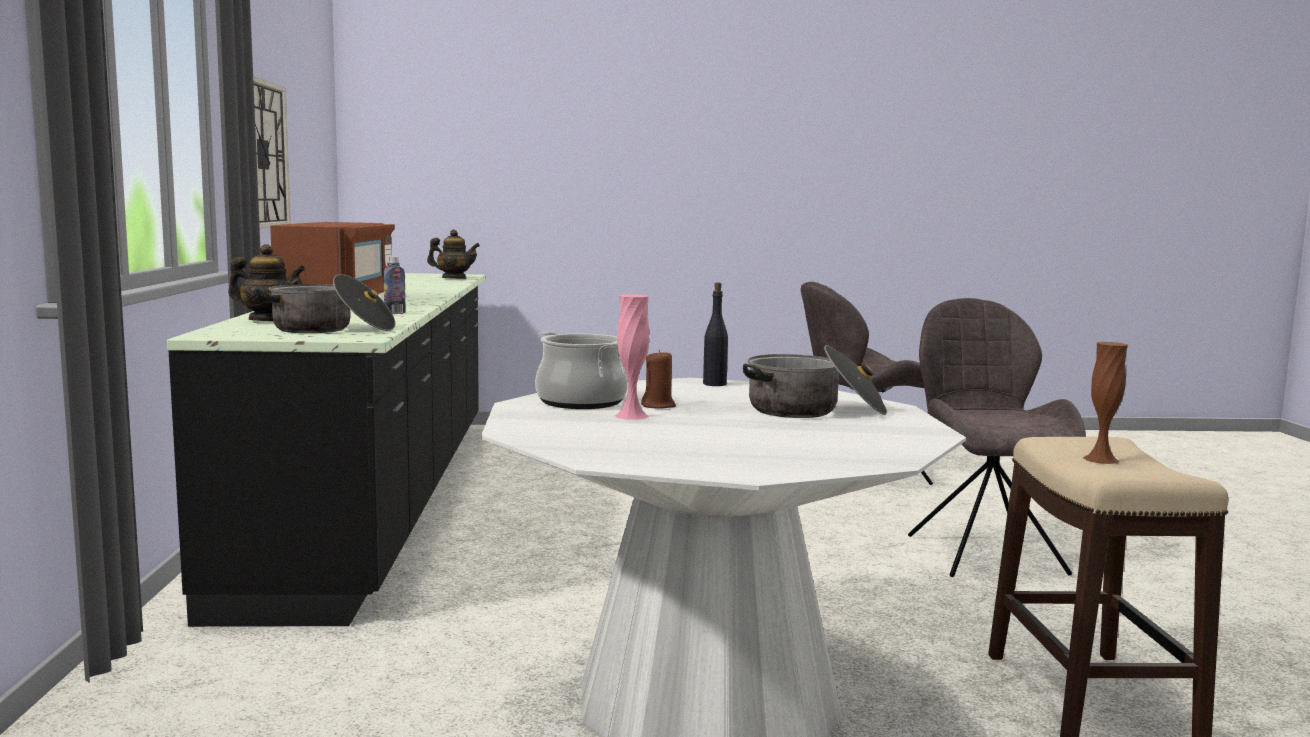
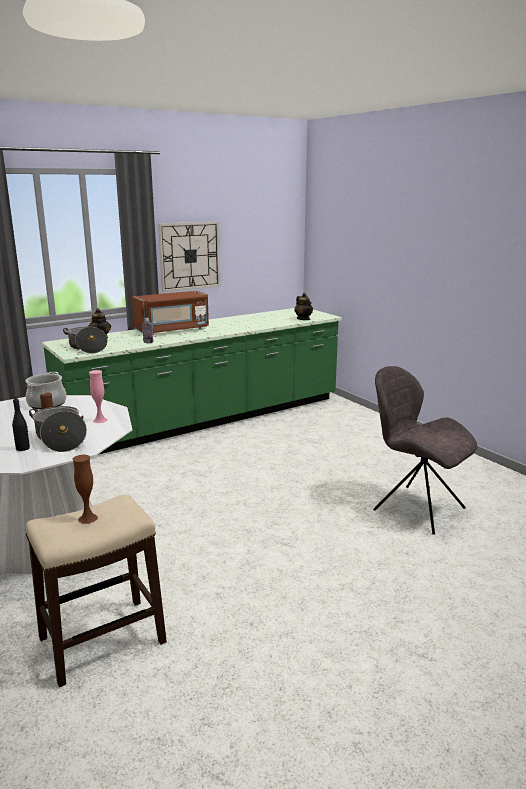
camera: 60 degrees right, 10 degrees up
(380, 498) = (207, 419): black counter -> green counter
(631, 416) = (24, 415): pink vase -> pink vase (100, 420)
(714, 384) = (112, 413): black bottle -> black bottle (23, 448)
(983, 552) = (306, 576): grey chair -> none

